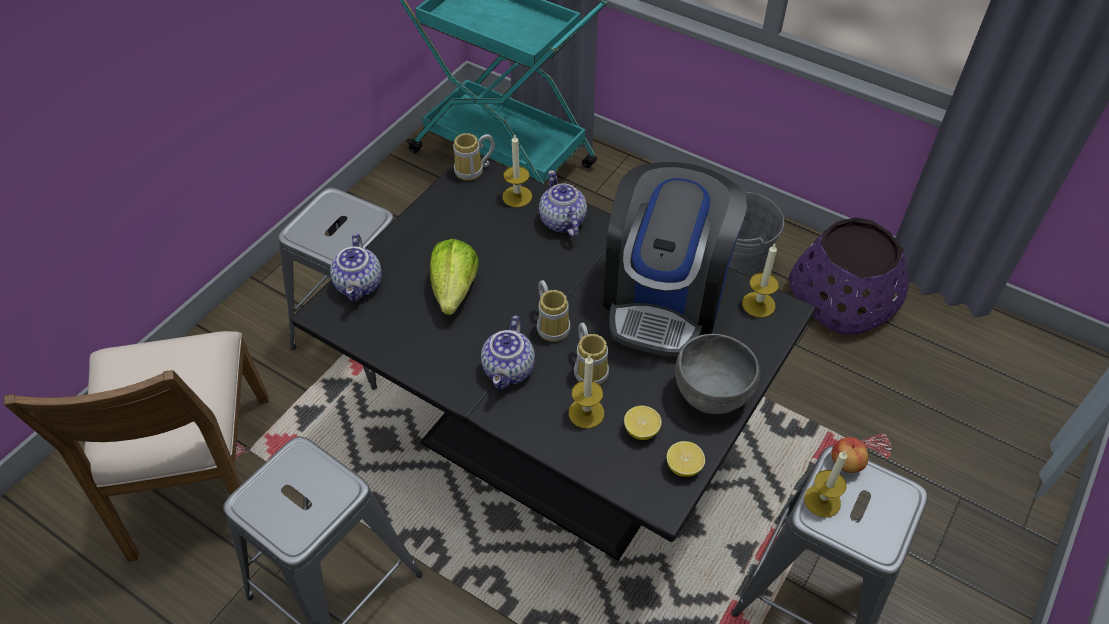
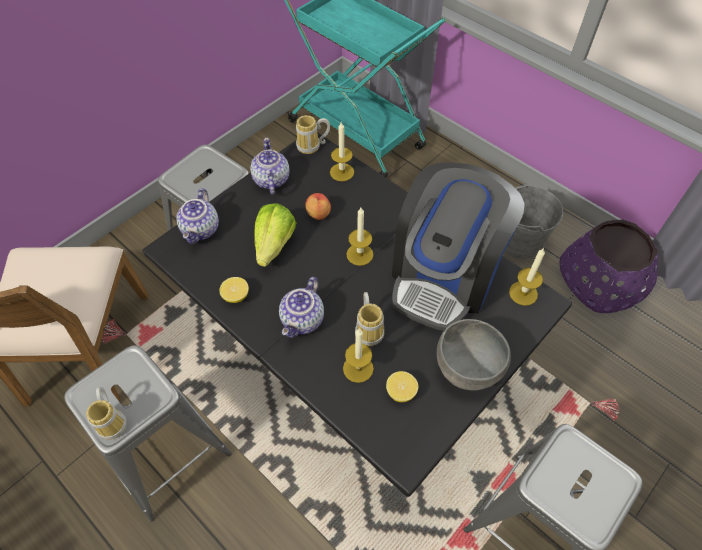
camera: 10 degrees right, 5 degrees up
(553, 325) = (347, 286): mug -> mug (114, 421)
(562, 221) = (373, 198): teapot -> teapot (271, 180)
(684, 466) = (430, 431): lemon -> lemon (236, 296)
(822, 501) = (548, 473): candle -> candle (359, 254)
(846, 464) = (575, 443): apple -> apple (318, 214)

